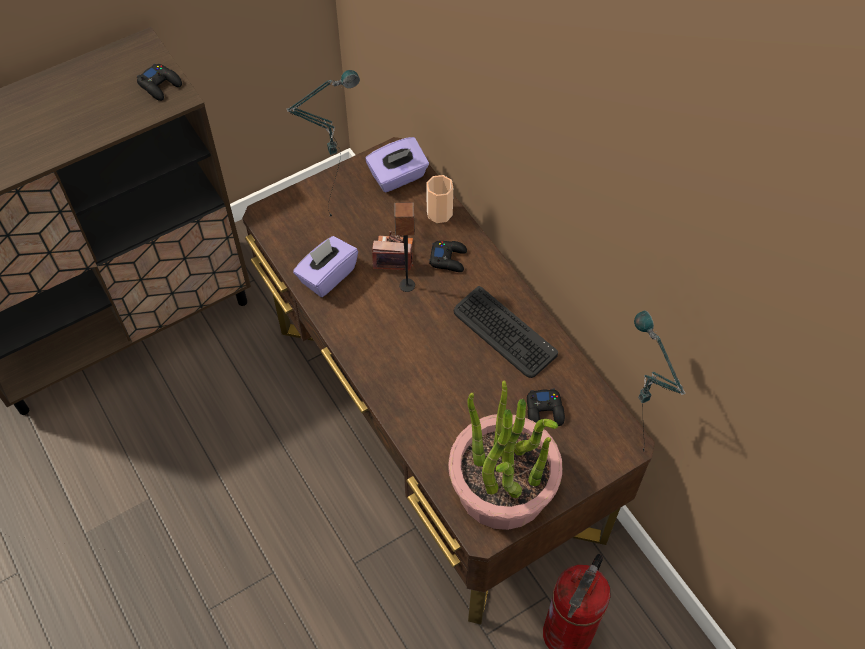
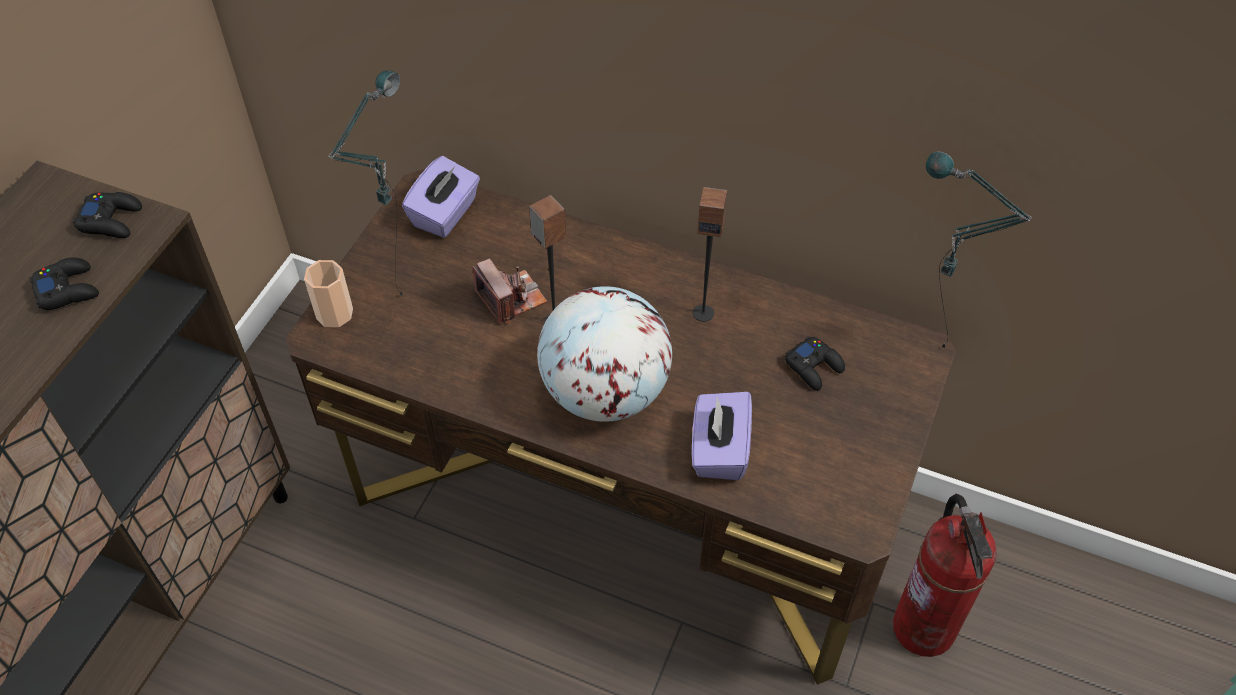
camera: 35 degrees left, 5 degrees down
(327, 276) = (452, 362): purple tissue box -> purple tissue box (719, 450)
(393, 255) = (511, 298): camera -> camera turned 90 degrees clockwise
(400, 348) = (605, 393): none -> globe
(439, 213) = (525, 227): cup -> cup (334, 313)
(448, 259) = (577, 269): black game controller -> black game controller (68, 289)
(502, 487) = (840, 471): potted plant -> none
(504, 333) = (703, 312): keyboard -> speaker

